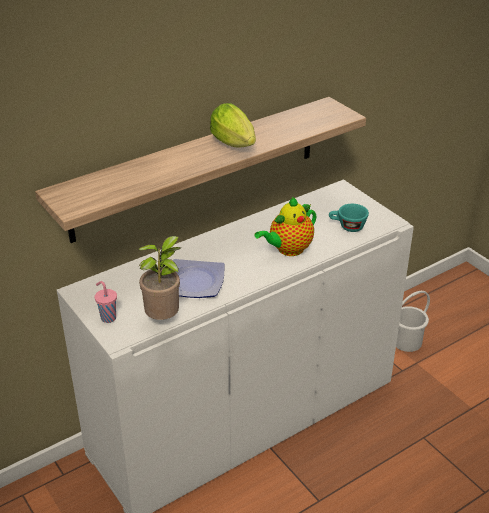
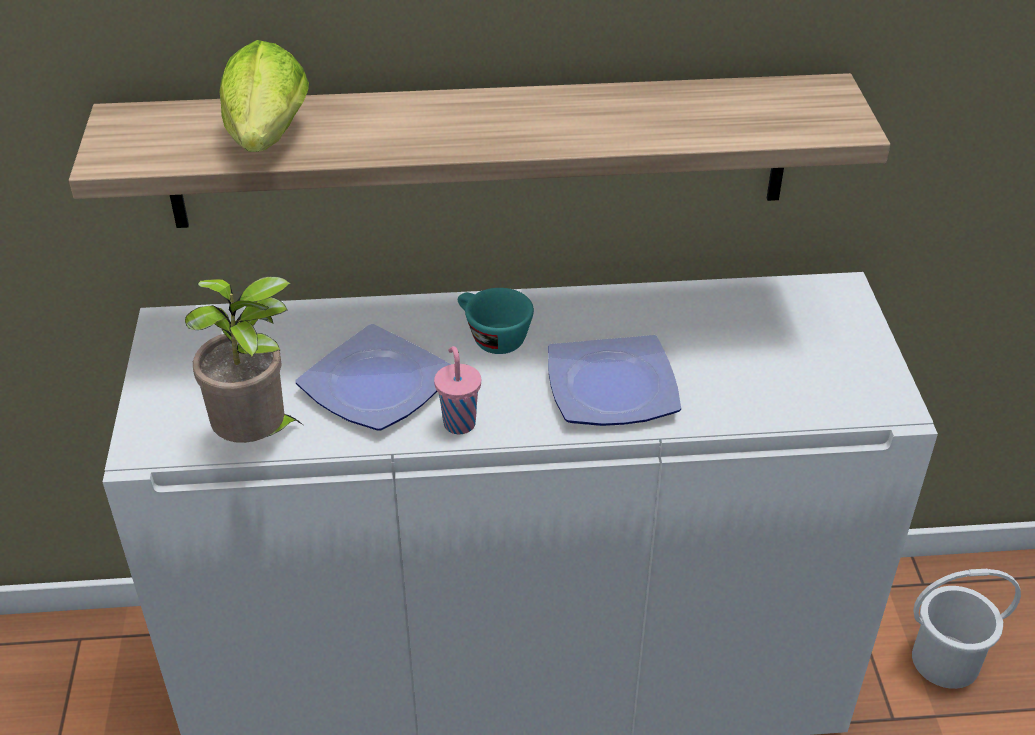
camera: 30 degrees right, 5 degrees up
(107, 317) = (168, 396): pink cup -> pink cup (459, 422)
(235, 145) = (540, 123): lettuce -> lettuce (266, 142)
(288, 250) = (614, 386): teapot -> plate
(347, 227) = (781, 381): turquoise cup -> turquoise cup (491, 337)

